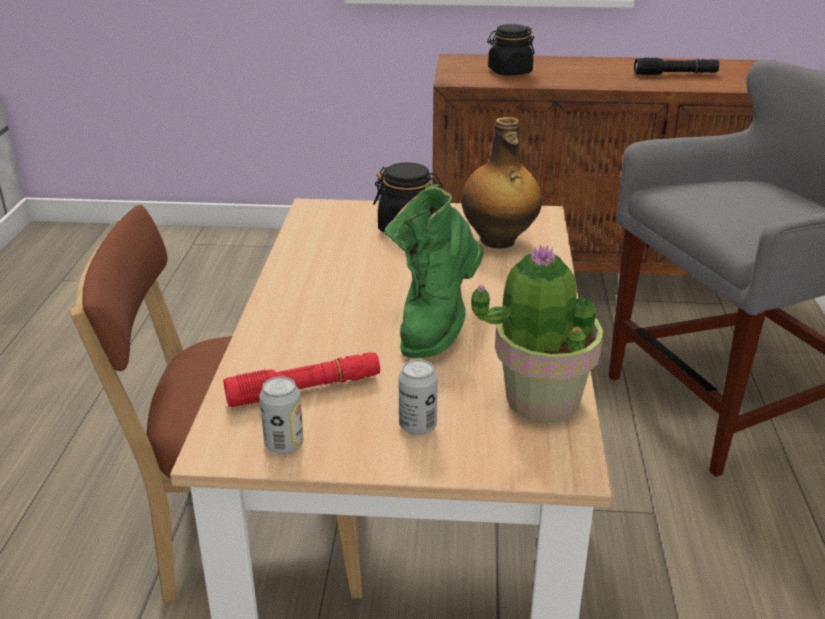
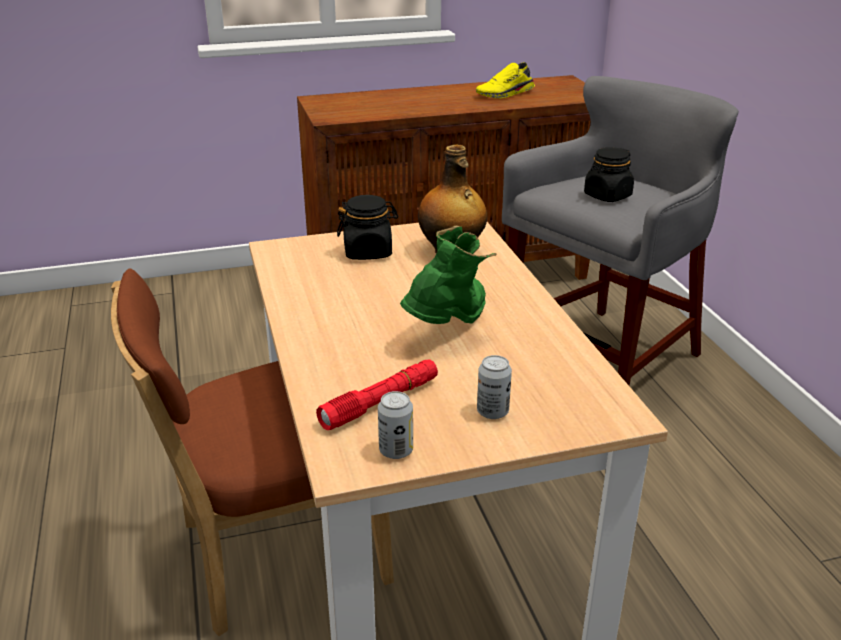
camera: 20 degrees left, 0 degrees up
(436, 323) = (449, 327): green boot -> green boot turned 150 degrees counterclockwise
(509, 72) = (370, 106): black jar -> black jar (607, 196)
(541, 399) = (570, 371): potted plant -> none
(675, 74) = (506, 94): black flashlight -> yellow shoe

